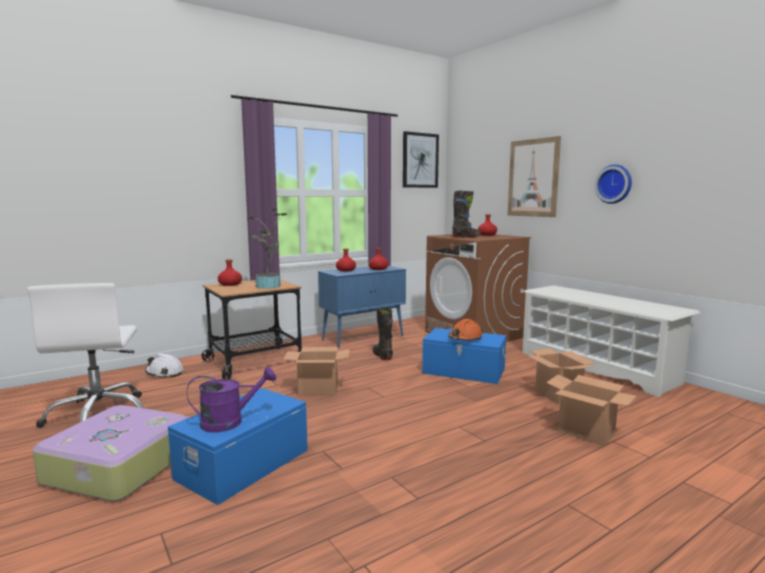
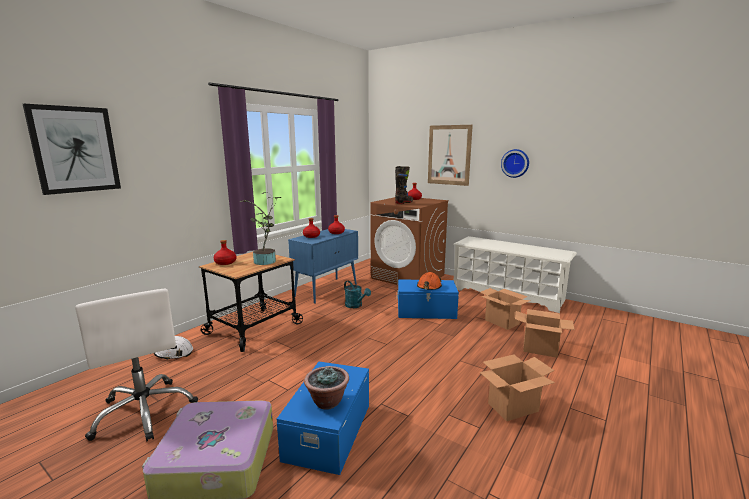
camera: 20 degrees left, 5 degrees up
(230, 422) = (327, 401): purple watering can -> potted plant
(317, 390) = (331, 347): cardboard box -> cardboard box (512, 407)
(382, 356) = (356, 306): black boot -> turquoise watering can
(420, 160) = (352, 137): picture -> picture (75, 149)

